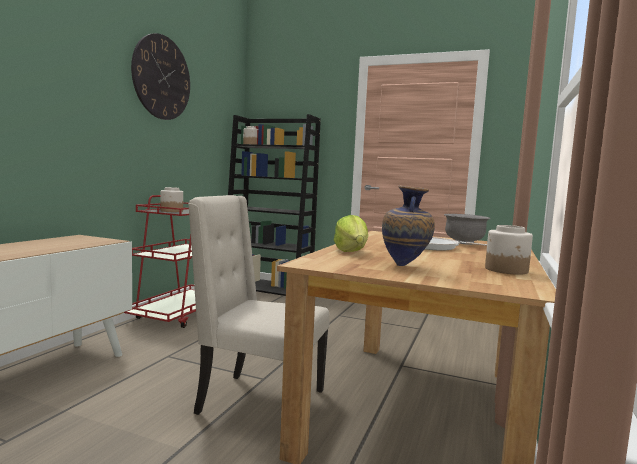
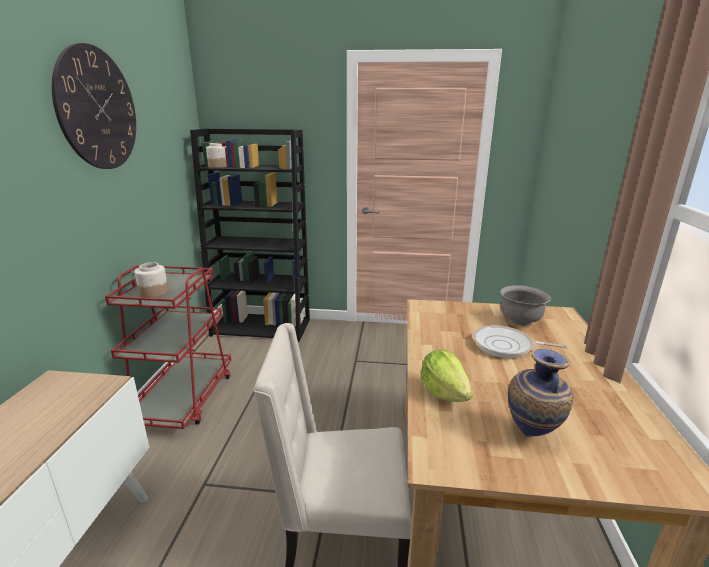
camera: 15 degrees left, 15 degrees up
(507, 270) = (623, 411): jar -> none

